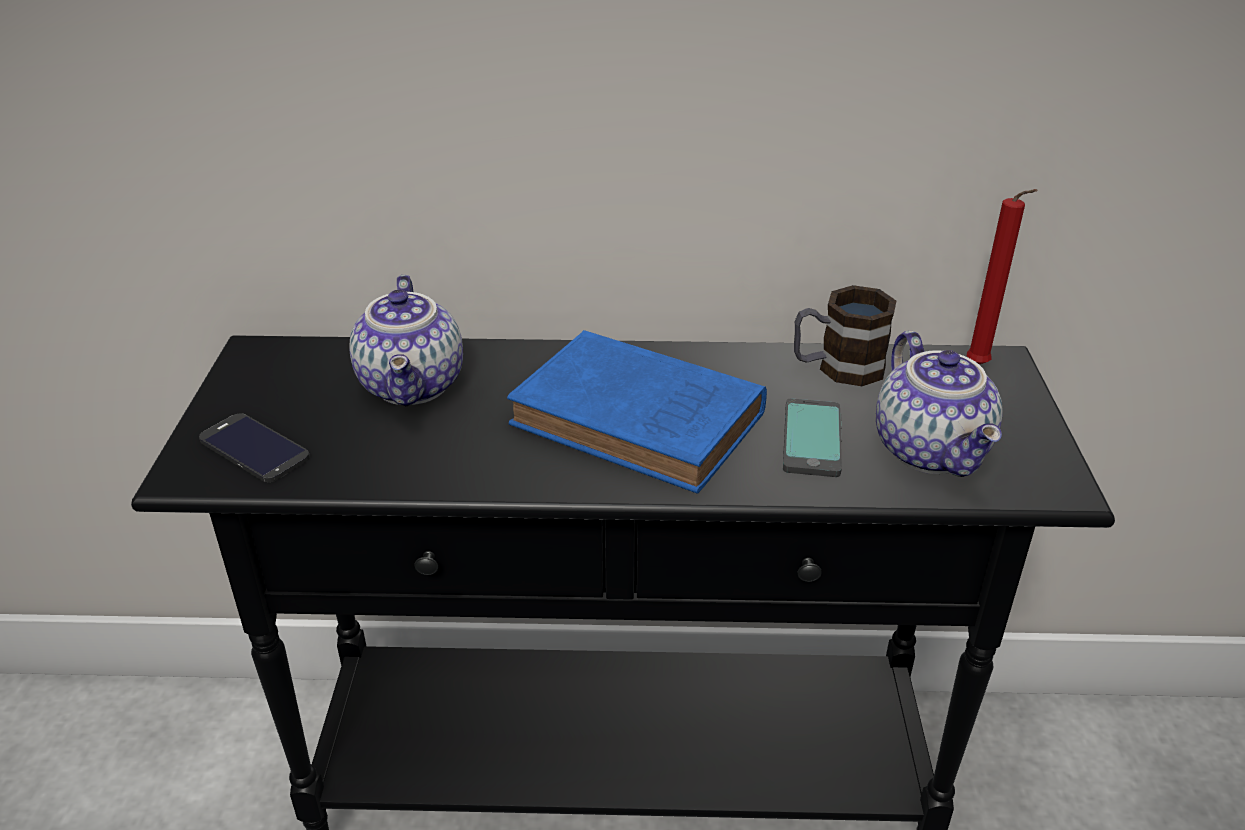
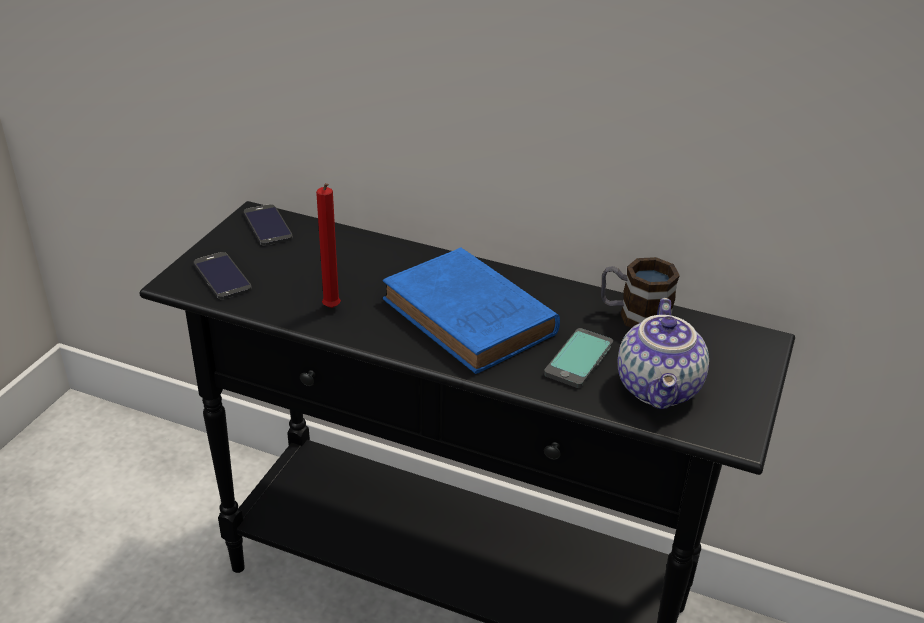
camera: 20 degrees right, 0 degrees up
(283, 362) = (268, 225): none -> phone
(414, 386) = (339, 260): teapot -> none
(980, 367) = (743, 340): red candle -> red candle (331, 309)

